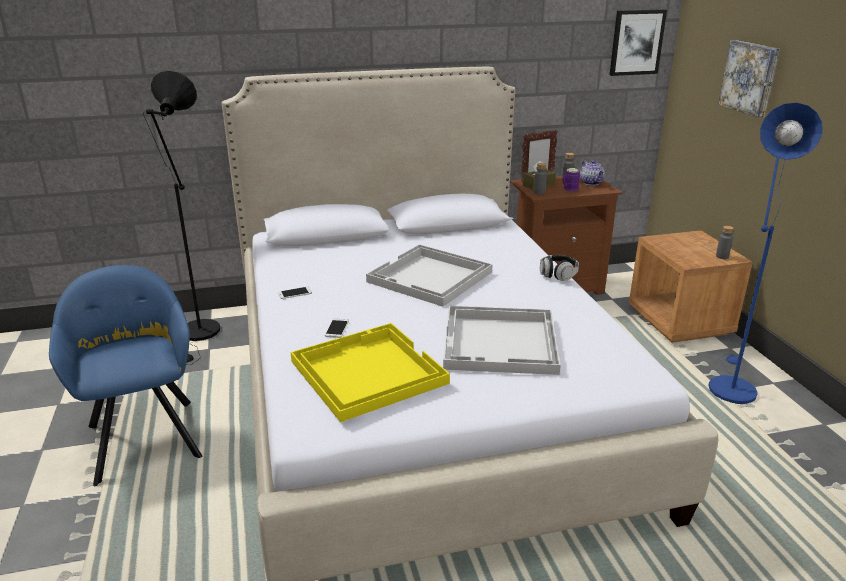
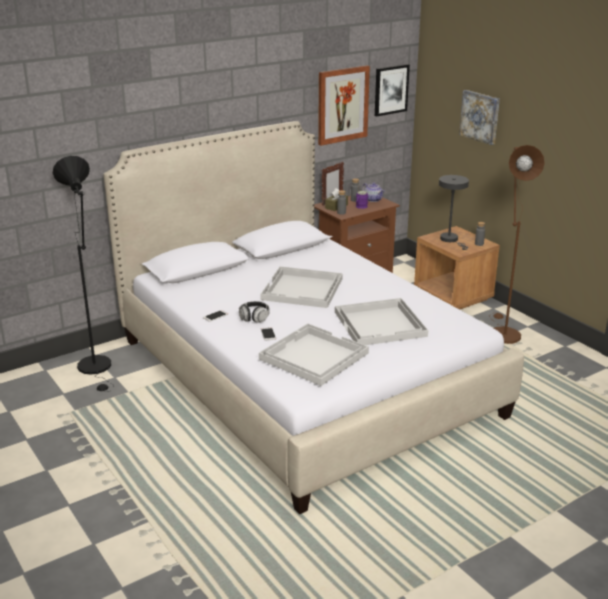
camera: 20 degrees left, 0 degrees up
(145, 436) = (120, 444): blue armchair -> none
(366, 372) = (312, 356): yellow tray -> white tray
(558, 274) = (387, 274): headphones -> headphones (254, 317)
(563, 55) = (342, 105): none -> picture
(684, 246) = (451, 240): none -> grey table lamp
(730, 385) = (502, 332): blue floor lamp -> brown floor lamp

